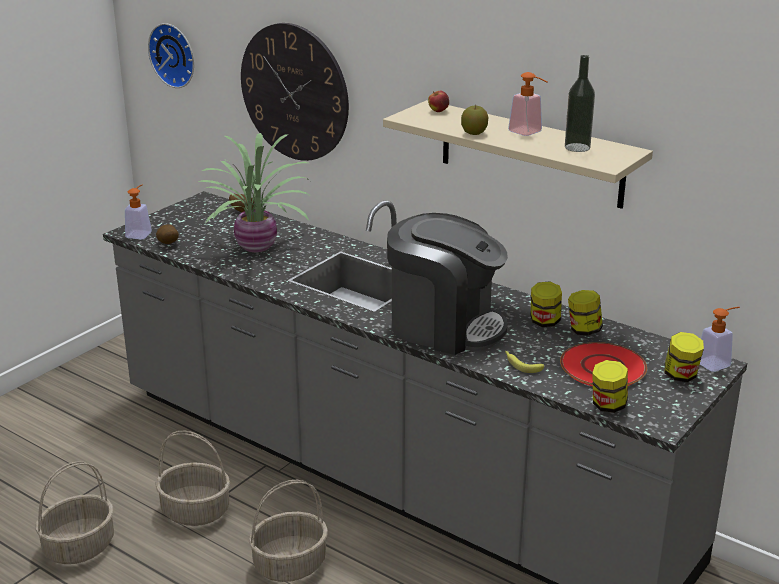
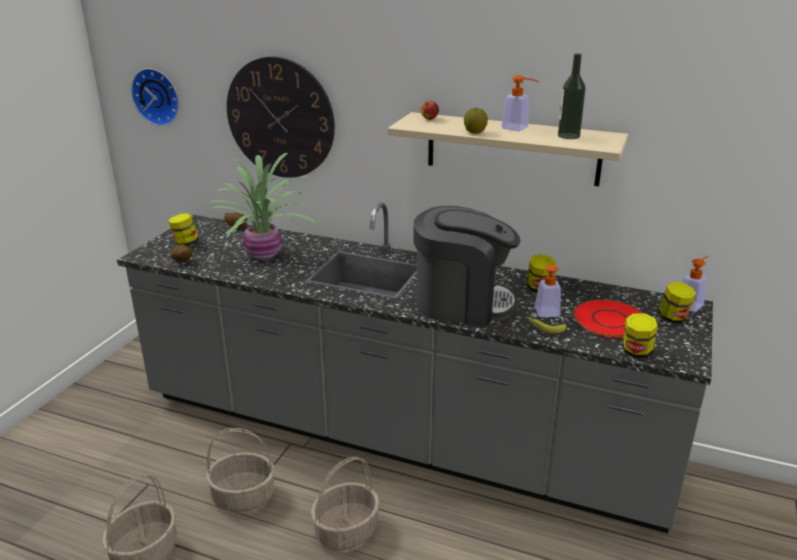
camera: 15 degrees left, 0 degrees up
(140, 233) = (152, 255): soap dispenser -> soap dispenser (545, 310)
(583, 330) = (574, 291): jar -> jar (185, 243)

